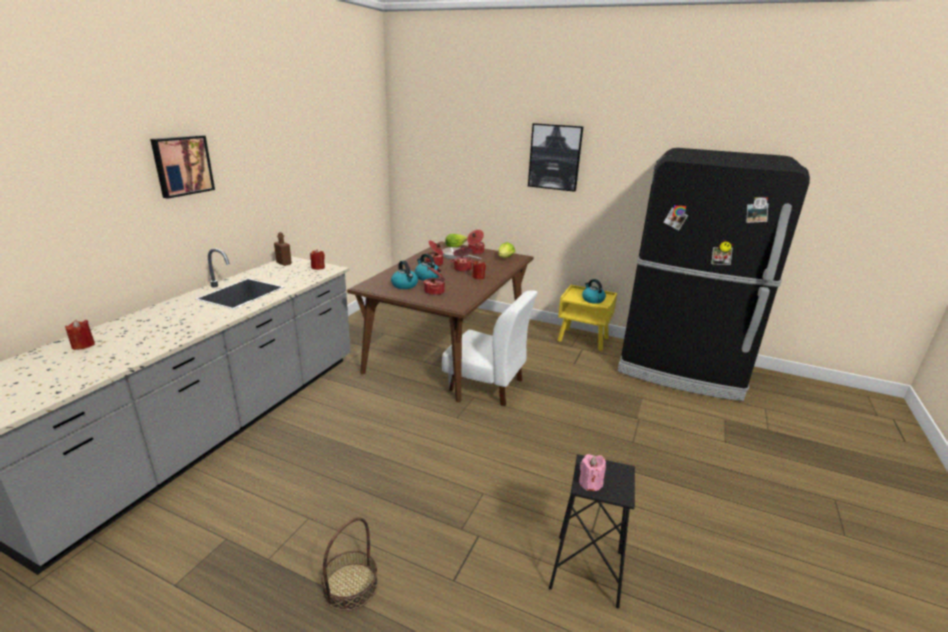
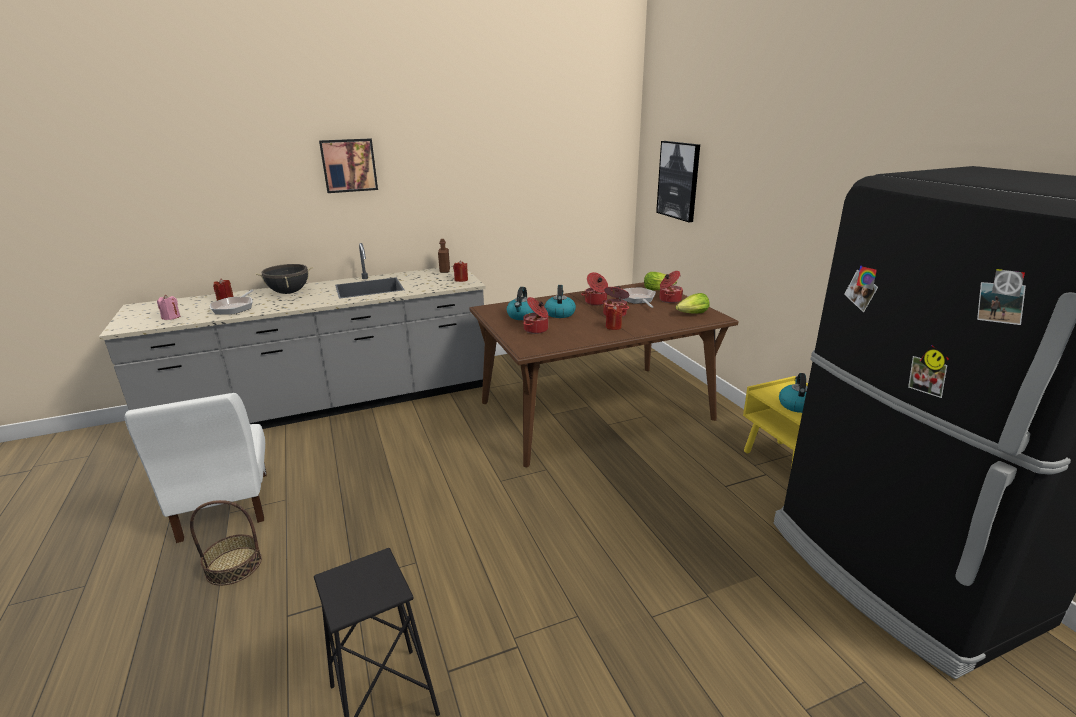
camera: 45 degrees right, 0 degrees up
(123, 349) = (234, 307): none -> frying pan
(157, 318) = (289, 292): none -> black cooking pot
(486, 385) = (578, 463): white chair -> white chair (224, 506)
(555, 157) = (795, 178): picture -> picture (678, 180)
(590, 483) = (341, 580): pink candle -> pink candle (171, 317)

